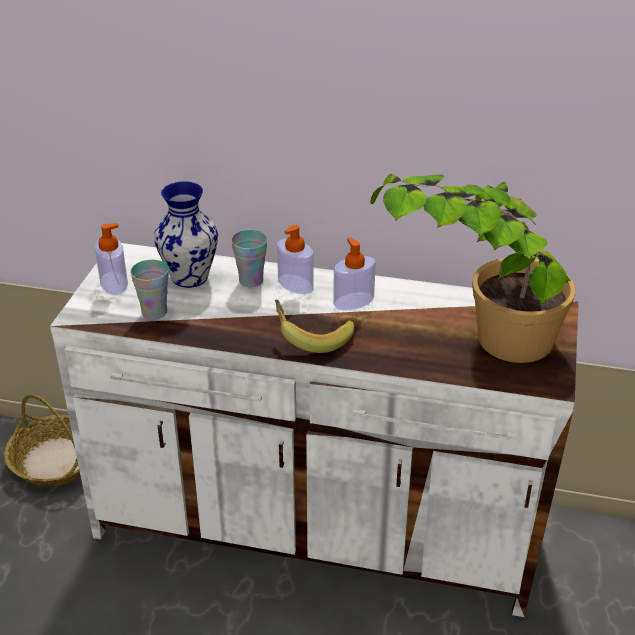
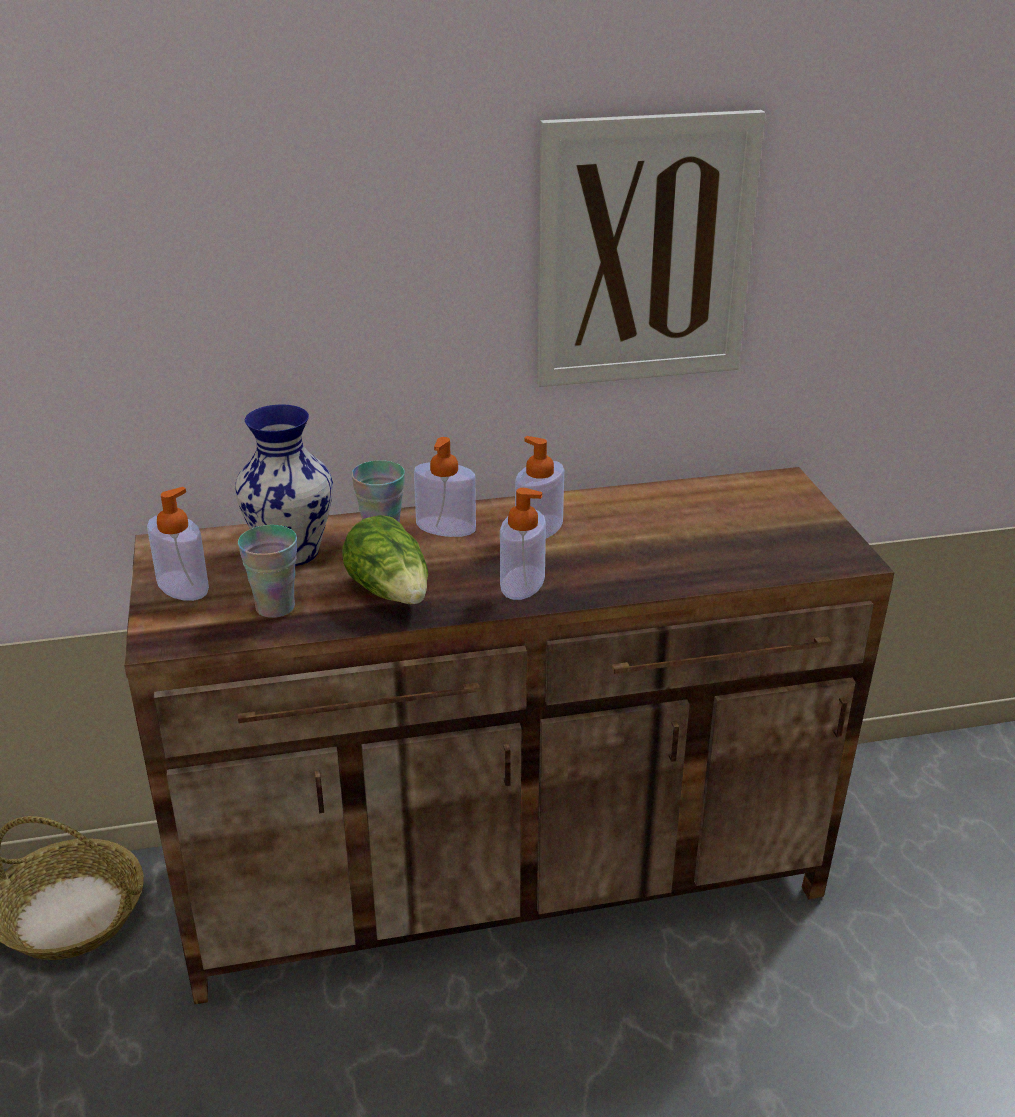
camera: 25 degrees left, 5 degrees down
(228, 321) = (391, 592): none -> lettuce
(312, 337) = (522, 583): banana -> soap dispenser
(318, 528) = (509, 878): white cabinet -> brown cabinet
(462, 123) = (644, 252): none -> picture
(474, 337) = (720, 532): potted plant -> none

